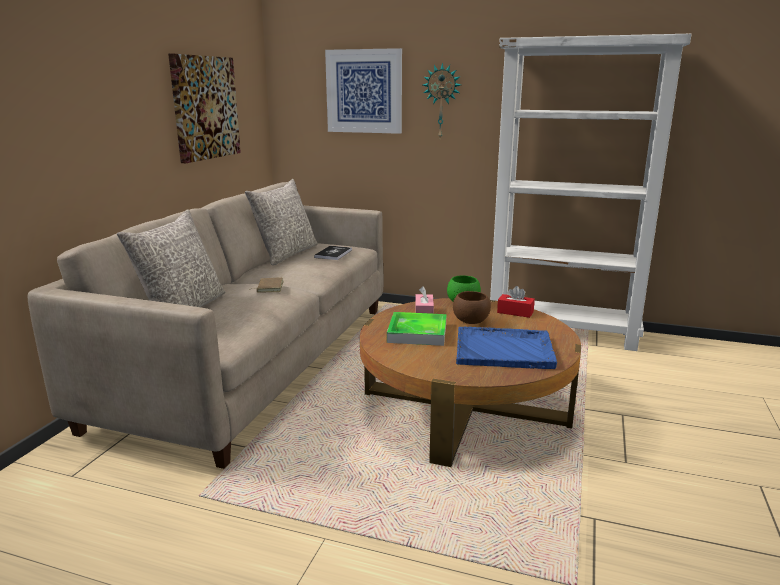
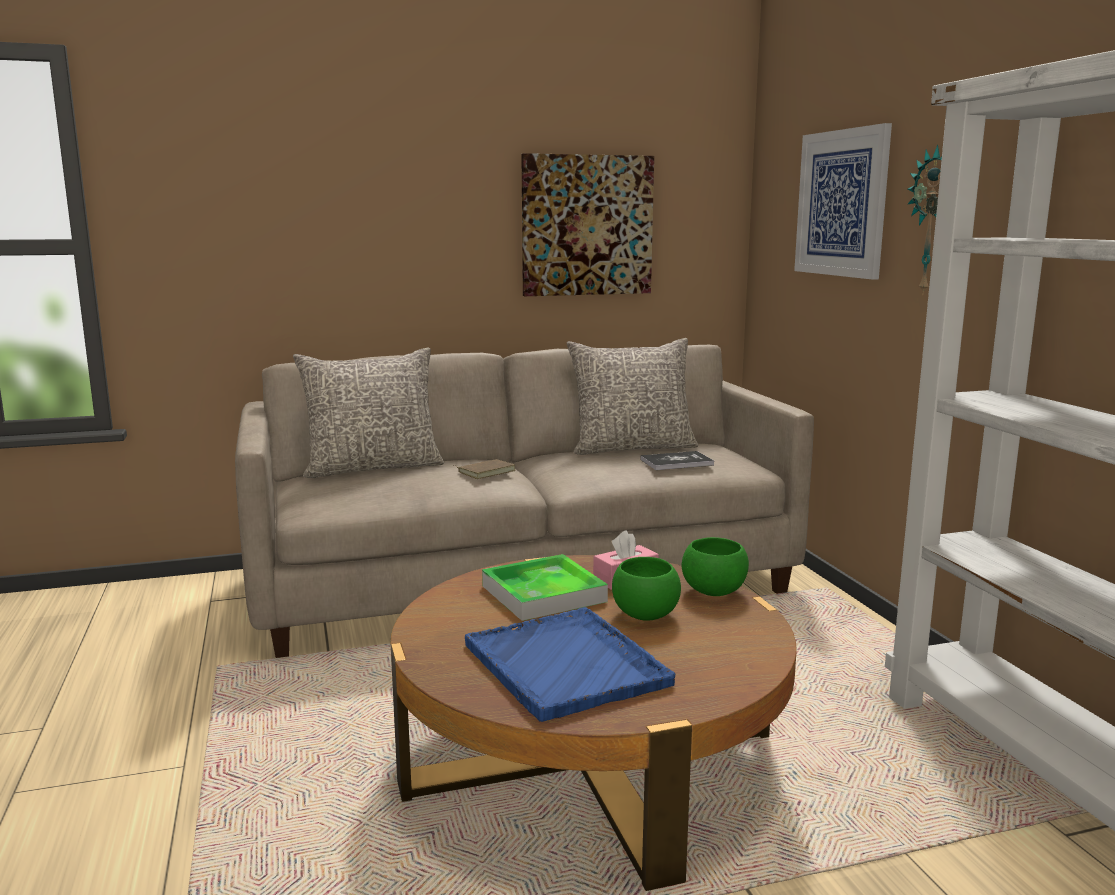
camera: 55 degrees right, 5 degrees down
(471, 322) = (644, 615): brown bowl -> green bowl
(515, 312) = (748, 636): red tissue box -> none

